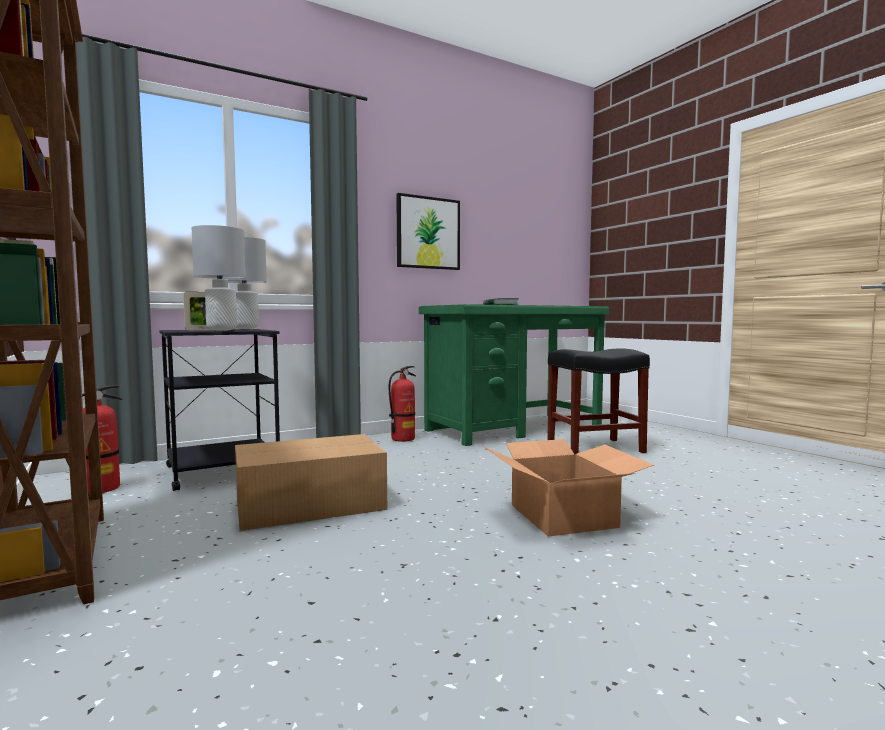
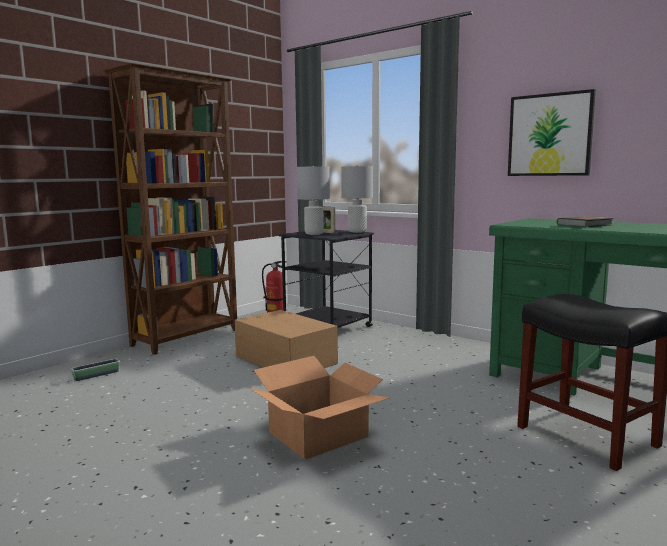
camera: 70 degrees right, 5 degrees up
(118, 684) = (96, 375): none -> planter
(403, 439) = (476, 351): fire extinguisher -> none

